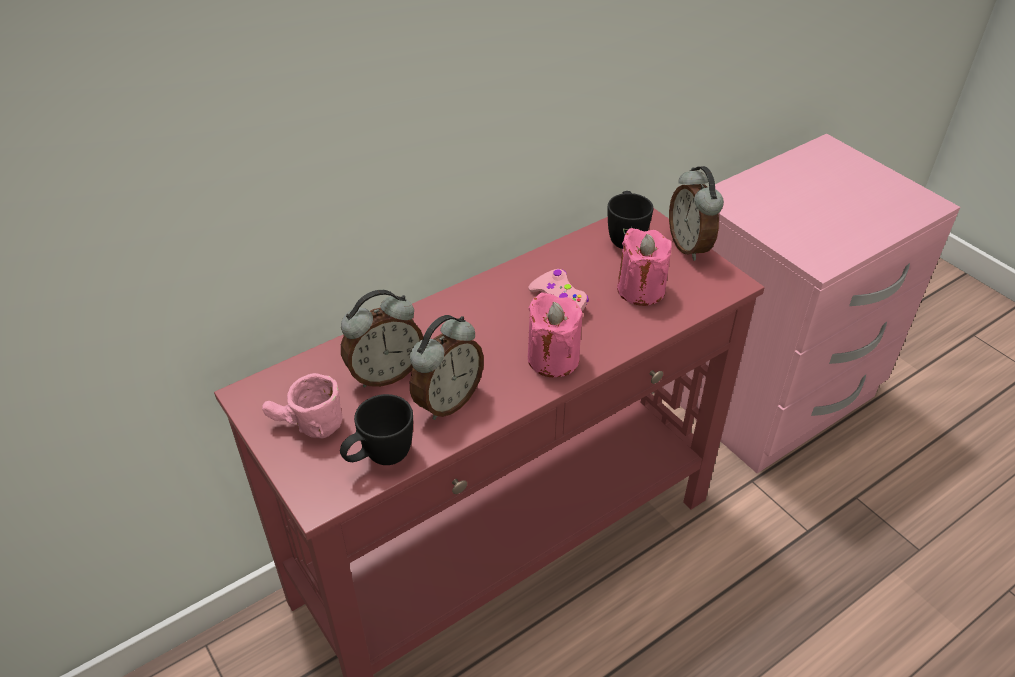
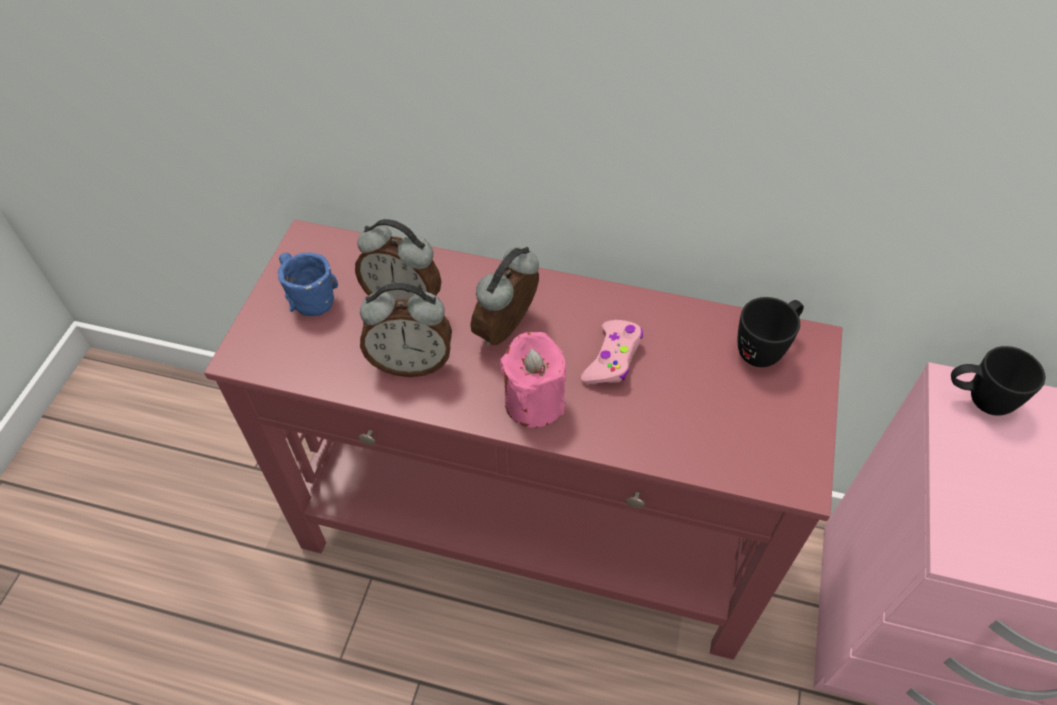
camera: 50 degrees right, 10 degrees up
(305, 427) = (304, 295): pink mug -> blue mug
(379, 458) = (311, 363): black mug -> black mug (977, 400)
(640, 290) = (700, 410): pink candle -> none
(690, 246) = (816, 410): alarm clock -> alarm clock (508, 330)

